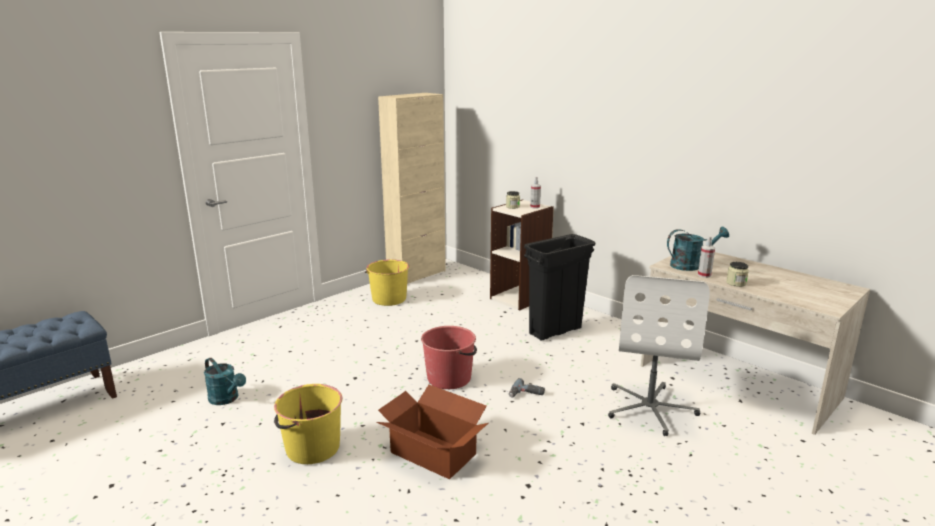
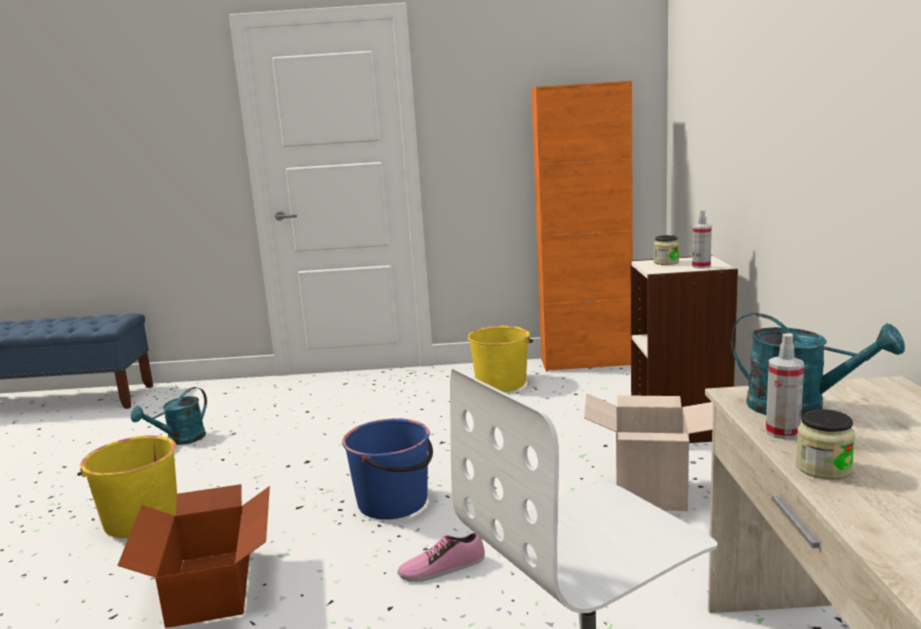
camera: 45 degrees right, 5 degrees down
(227, 399) = (180, 440): turquoise watering can -> turquoise watering can turned 45 degrees clockwise
(416, 275) = (586, 362): beige cabinet -> orange cabinet
(449, 378) = (394, 502): red bucket -> blue bucket
(526, 394) = (442, 567): power drill -> shoe
(555, 331) = (650, 493): black trash can -> cardboard box

